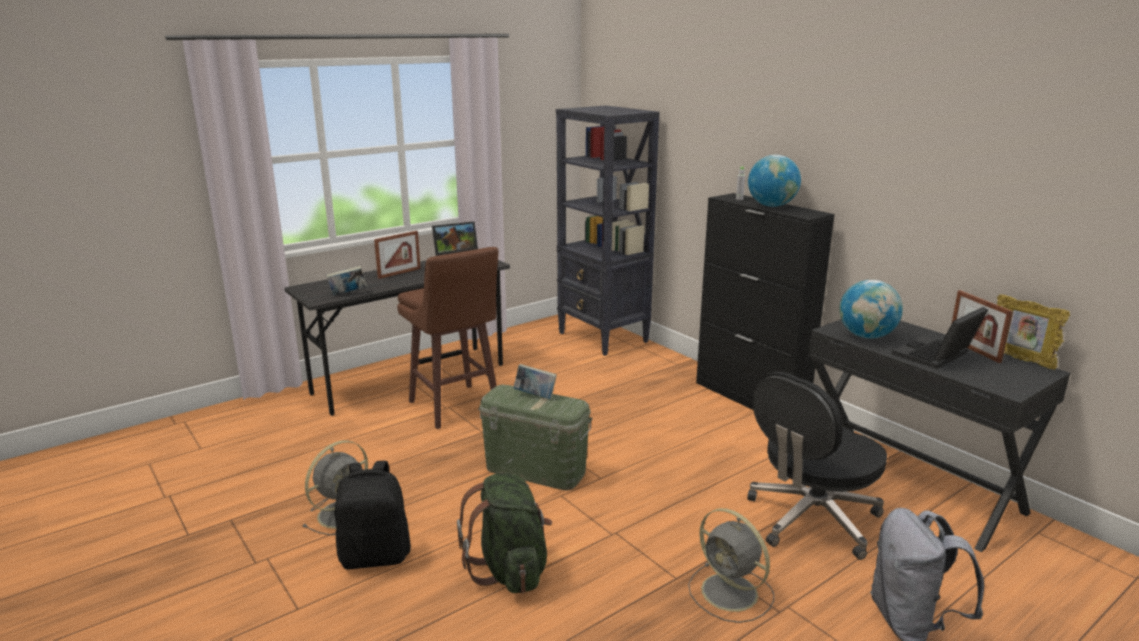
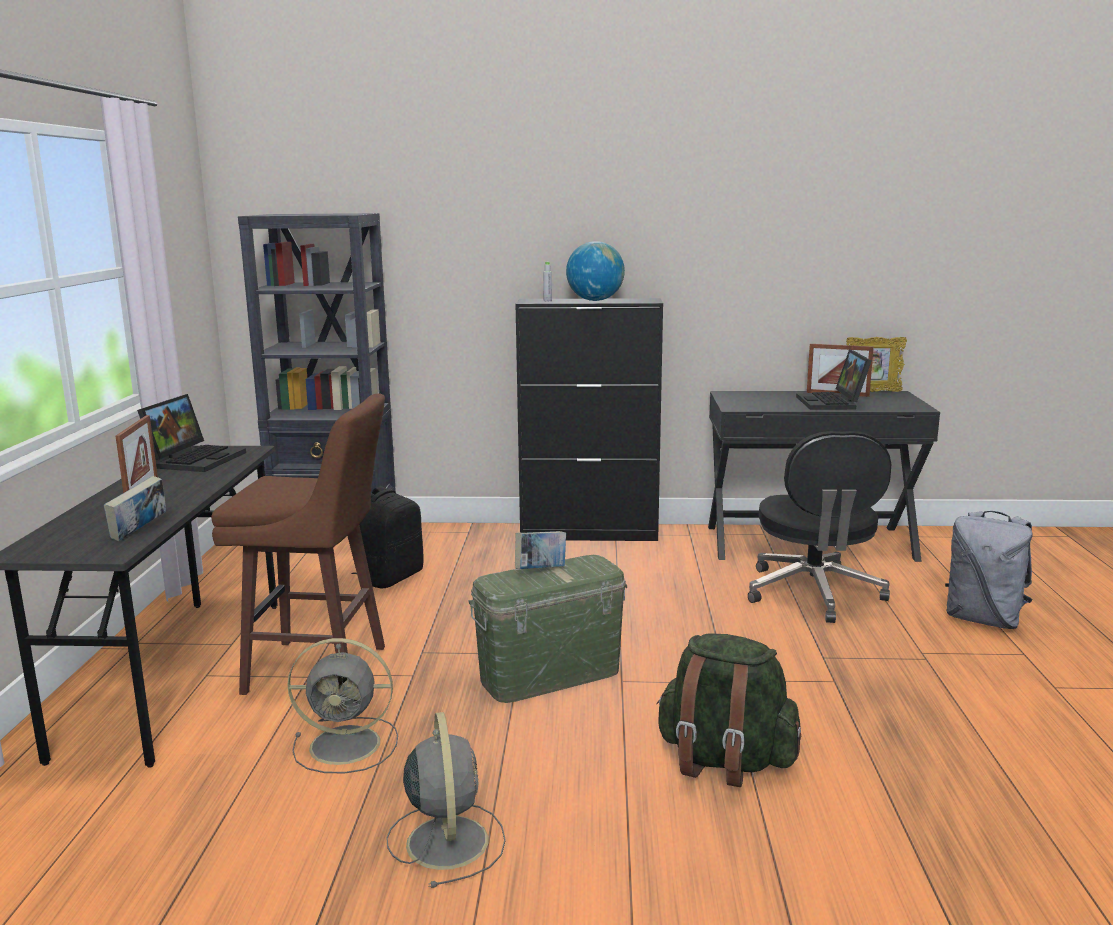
camera: 50 degrees left, 5 degrees down
(375, 555) = (585, 845): black backpack -> black backpack (390, 578)
(731, 593) = (882, 667): grey fan -> grey fan (348, 745)
(866, 336) = (764, 405): globe -> none

